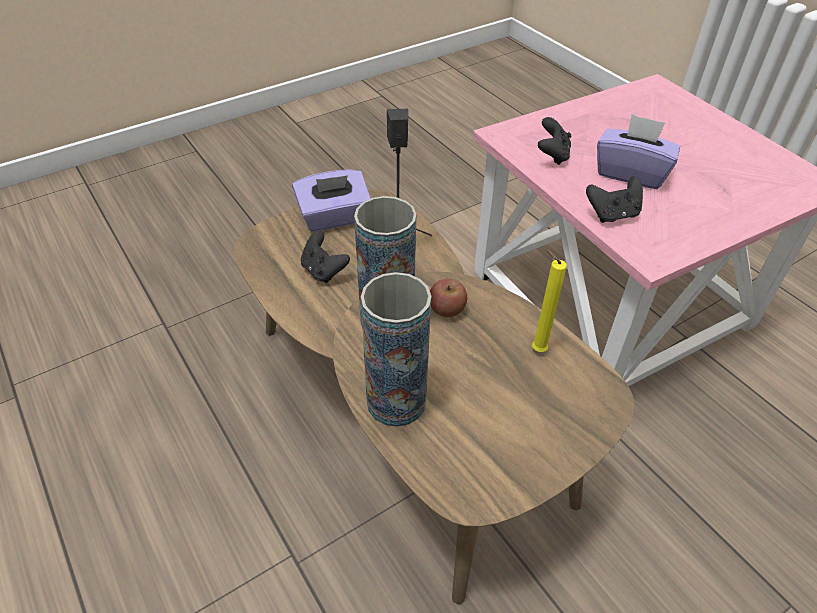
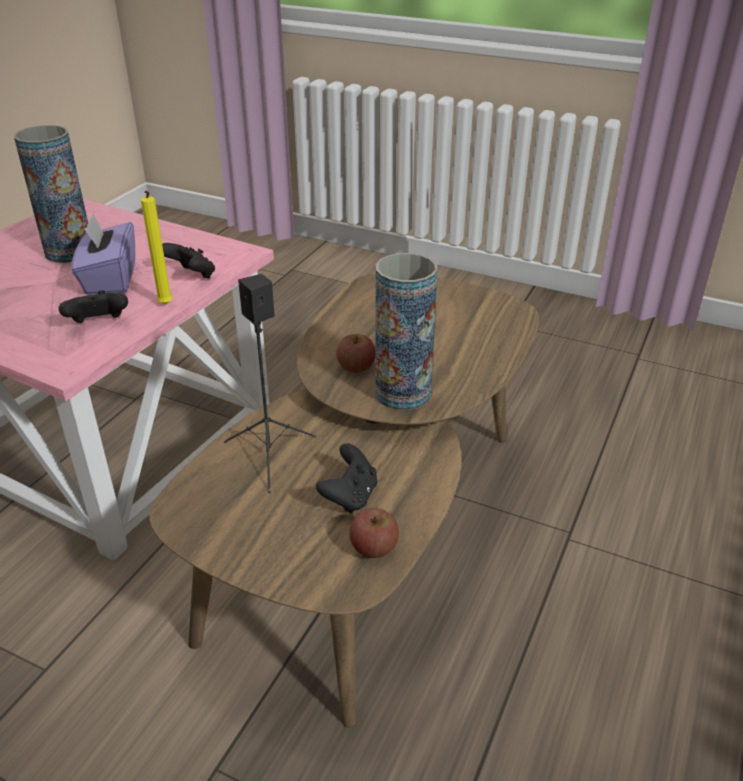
camera: 120 degrees left, 10 degrees down
(271, 263) = (374, 547): none -> apple
(334, 218) = (245, 534): purple tissue box -> none
(396, 401) = (479, 358): vase -> vase (69, 251)
(536, 349) = (359, 316): yellow candle -> yellow candle (165, 306)

